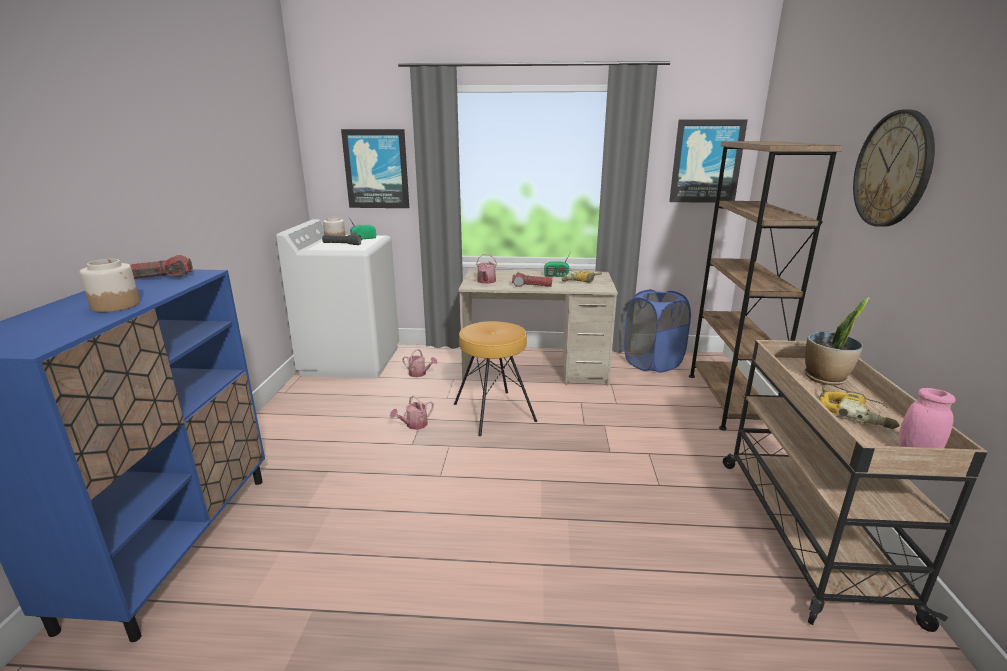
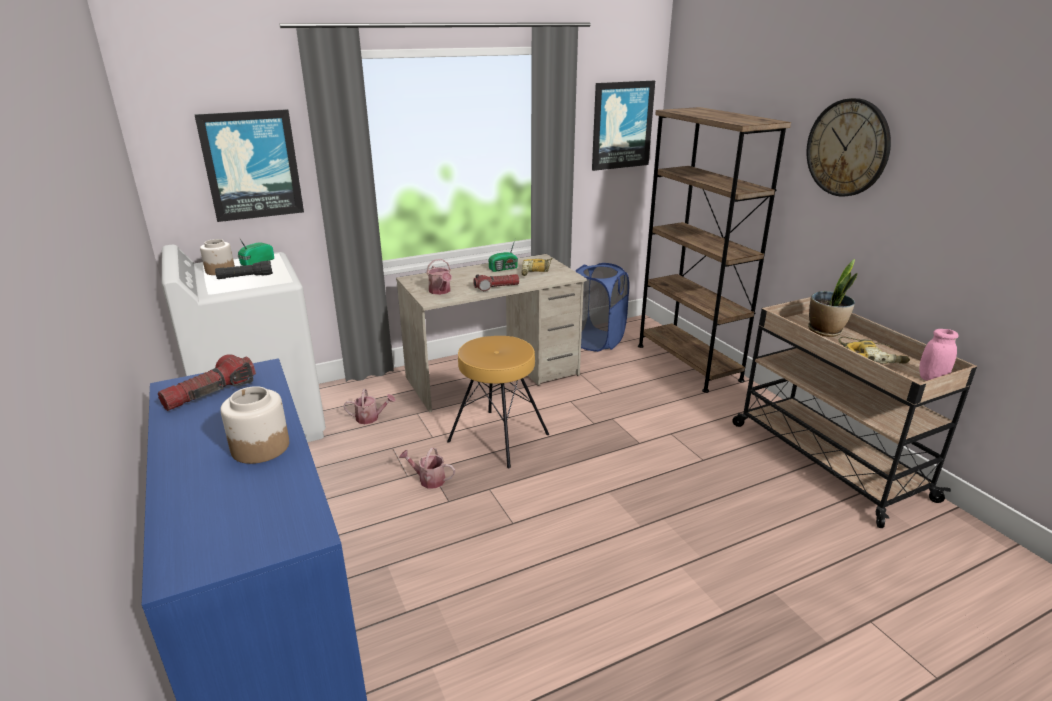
camera: 30 degrees left, 5 degrees up
(414, 425) = (428, 479): watering can -> watering can turned 90 degrees clockwise

